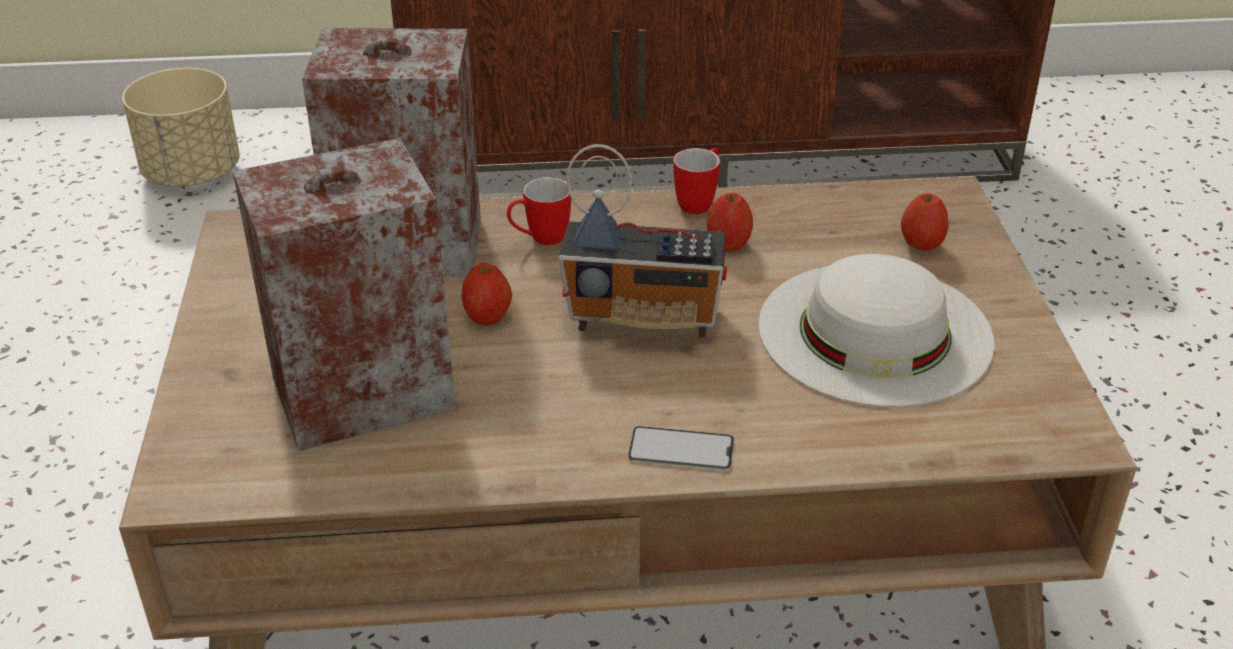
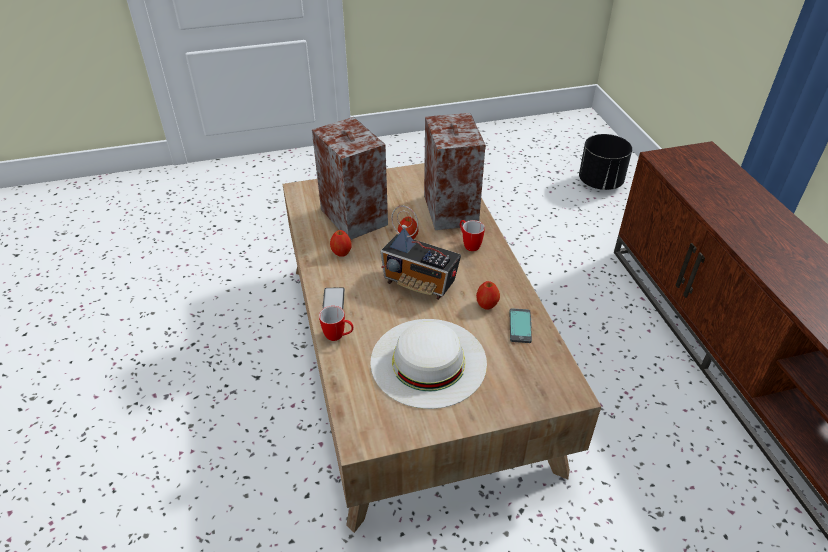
camera: 80 degrees right, 5 degrees up
(192, 174) = (599, 182): beige planter -> black planter
(644, 316) = (420, 283): radio -> radio turned 60 degrees counterclockwise
(699, 202) = (521, 291): mug -> mug (338, 336)
(792, 217) = (520, 326): none -> phone
(921, 245) = (513, 379): apple -> apple (341, 252)

